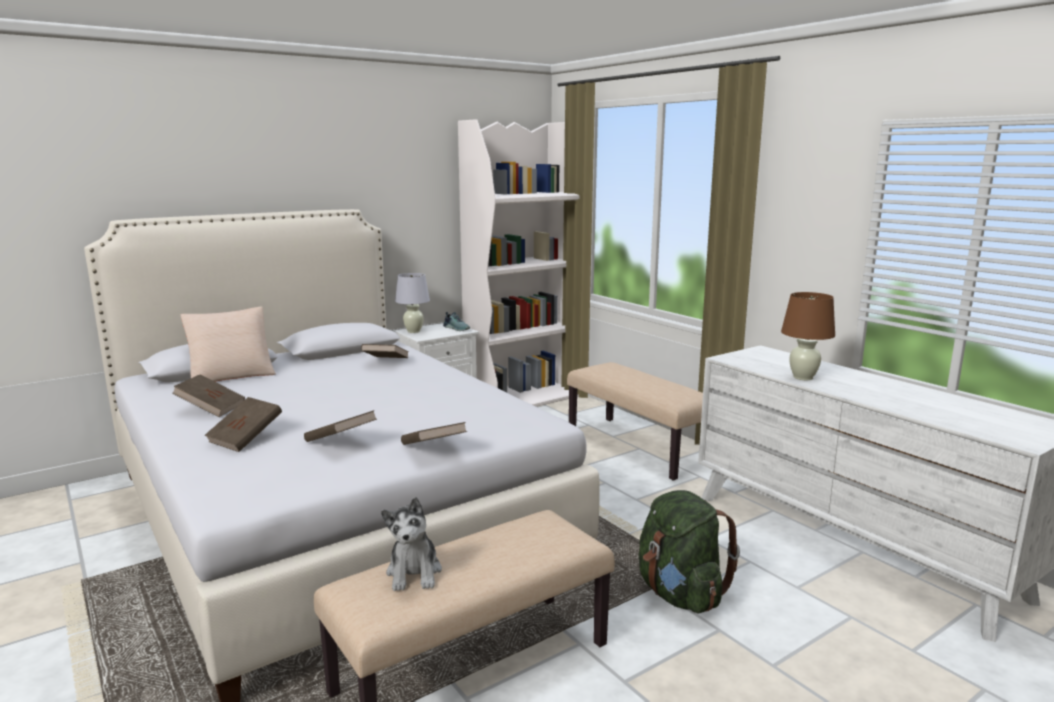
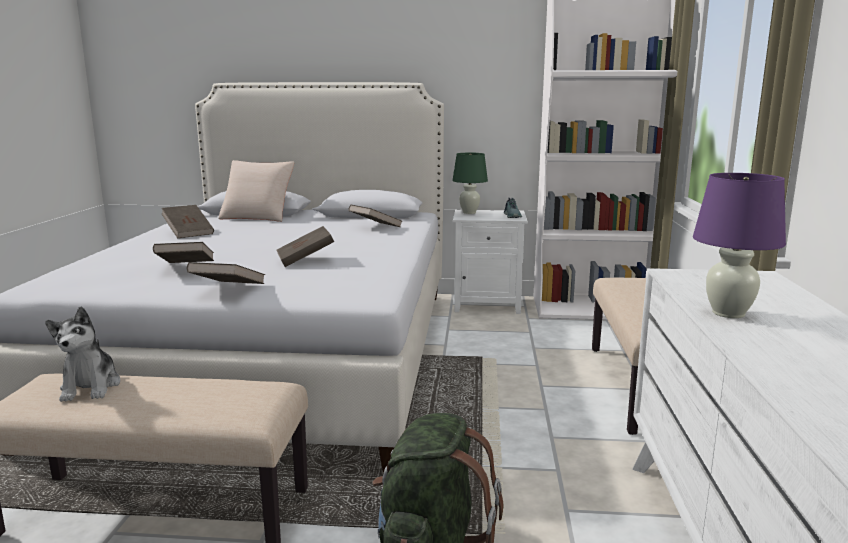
camera: 40 degrees right, 0 degrees up
(246, 439) = (151, 253): brown book -> brown book (305, 260)
(413, 331) = (469, 212): white table lamp -> green table lamp
(414, 572) = (90, 387): plush toy -> plush toy turned 45 degrees counterclockwise
(803, 377) = (728, 313): brown table lamp -> purple table lamp

